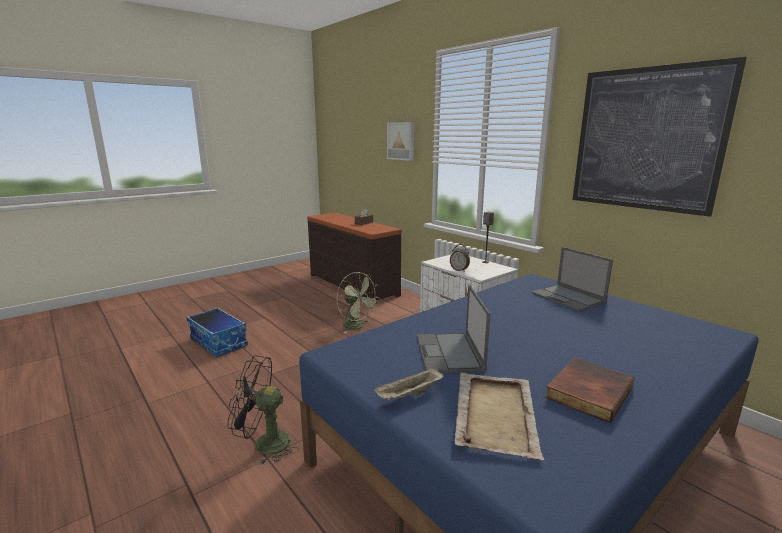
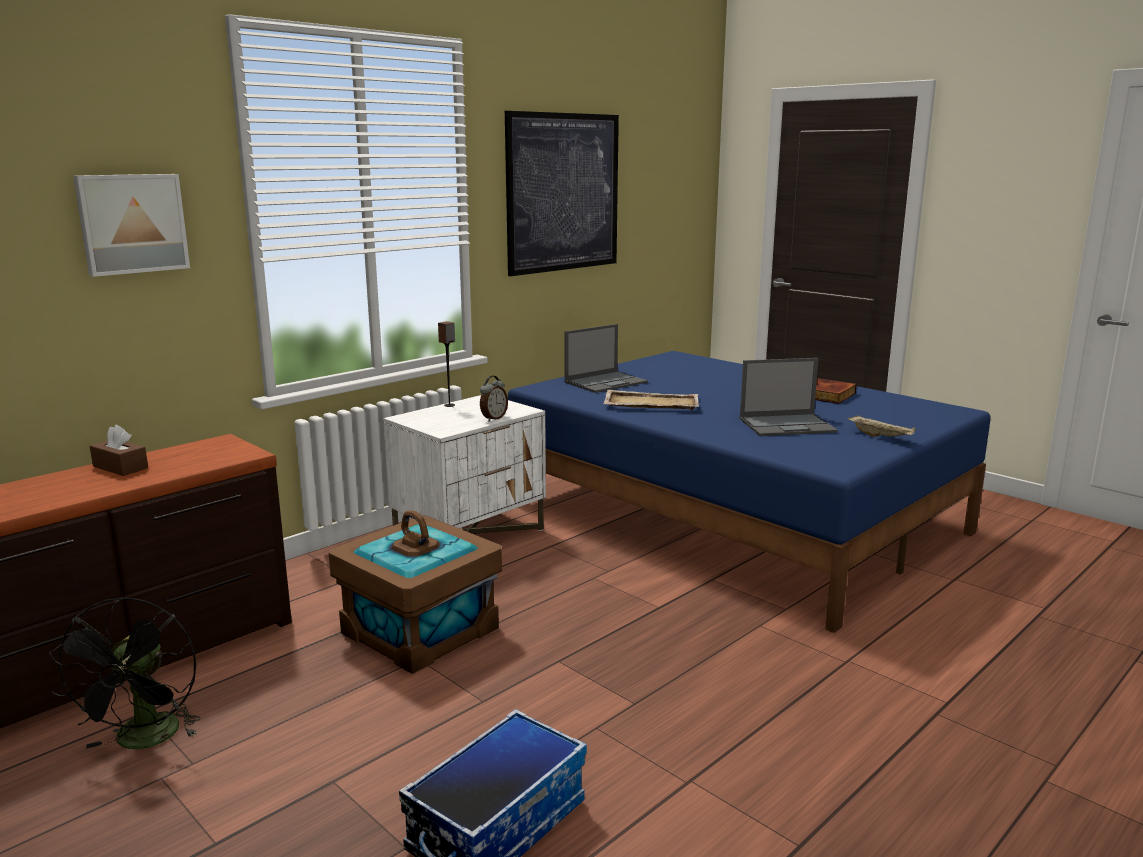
camera: 95 degrees left, 0 degrees up
(264, 444) = (824, 668): black fan -> black fan (145, 741)
(357, 327) = (419, 631): green fan -> brown storage box
(495, 414) = (878, 416): beige tray -> beige tray (650, 403)

